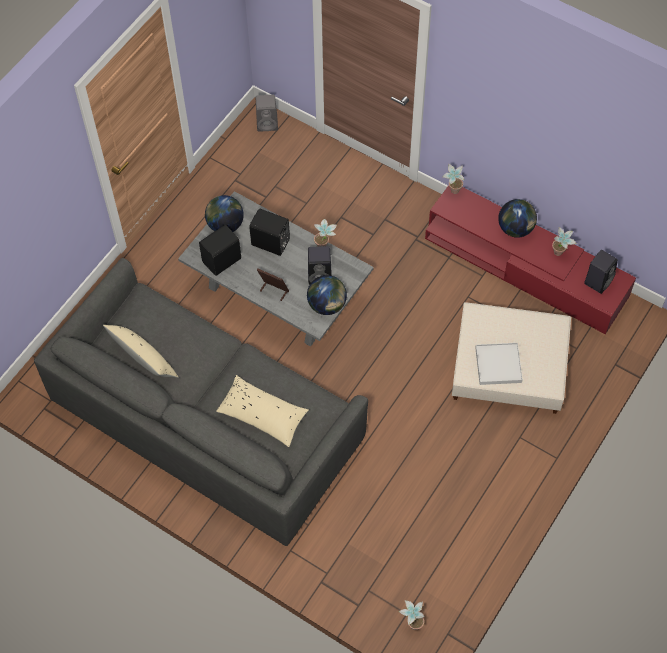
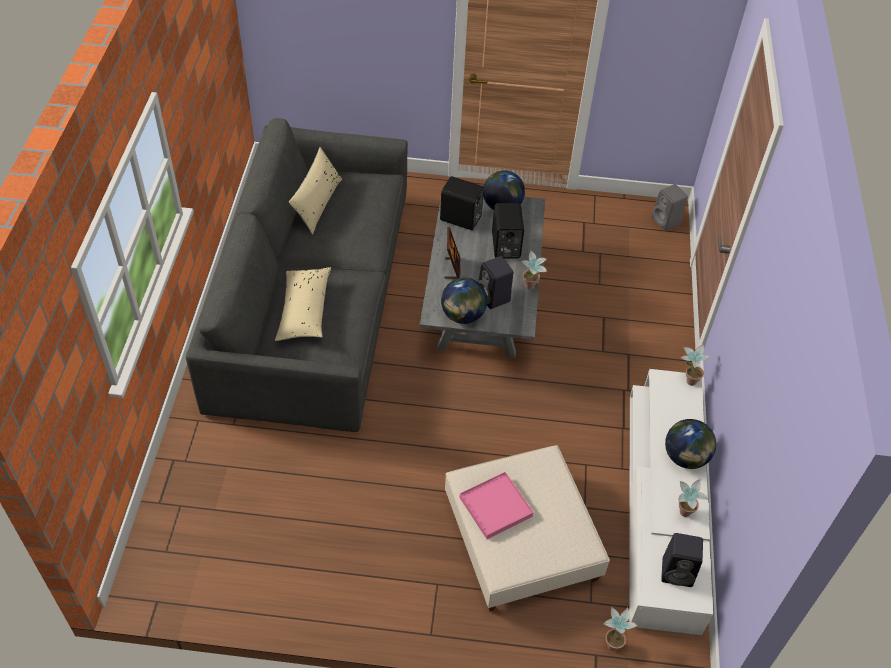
camera: 60 degrees right, 10 degrees down
(412, 623) = (157, 561): potted plant -> potted plant (613, 641)
(498, 365) = (495, 507): white tray -> pink tray
(524, 267) = (662, 506): red tv stand -> white tv stand

